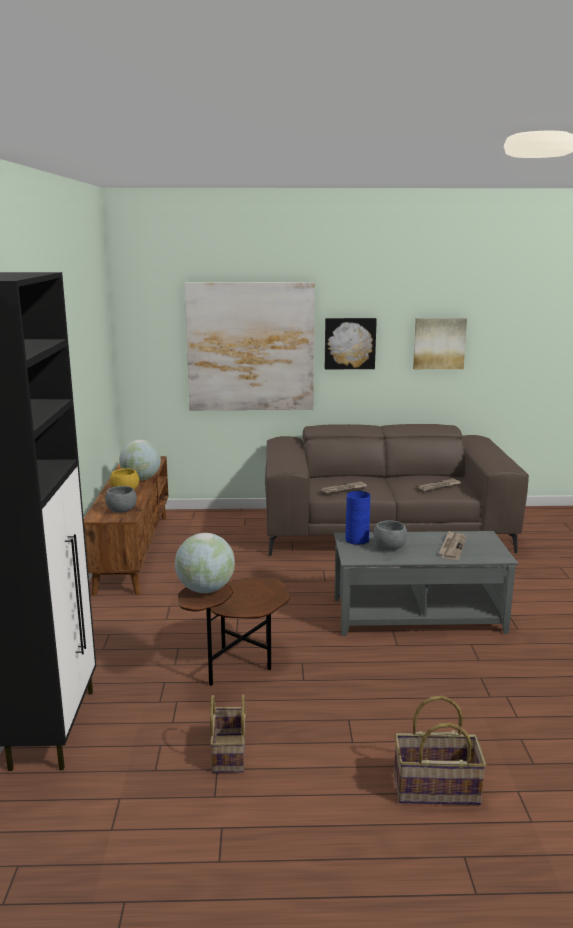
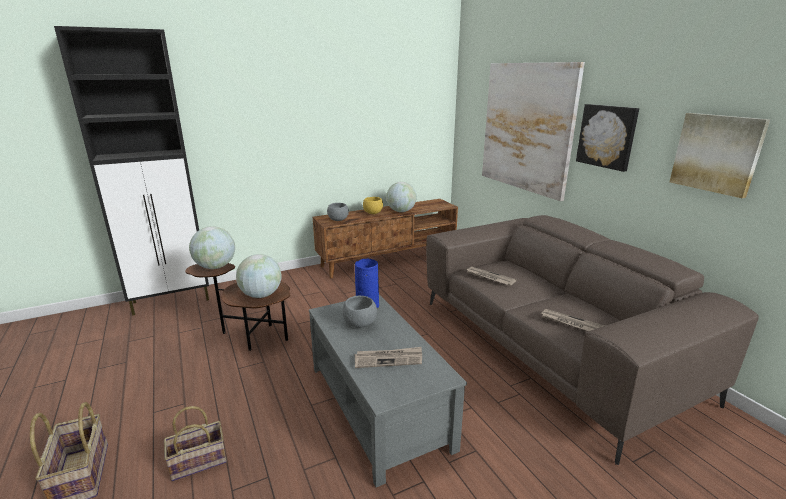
camera: 65 degrees right, 5 degrees up
(228, 752) = (144, 361): basket -> basket (200, 460)
(262, 593) = (261, 295): none -> globe

